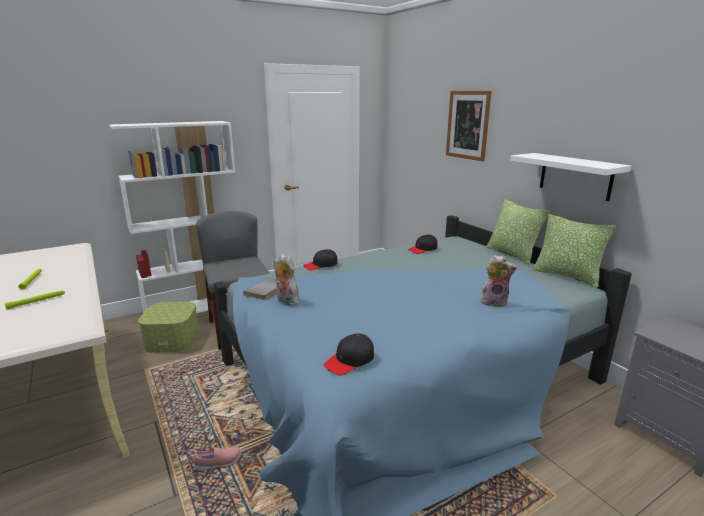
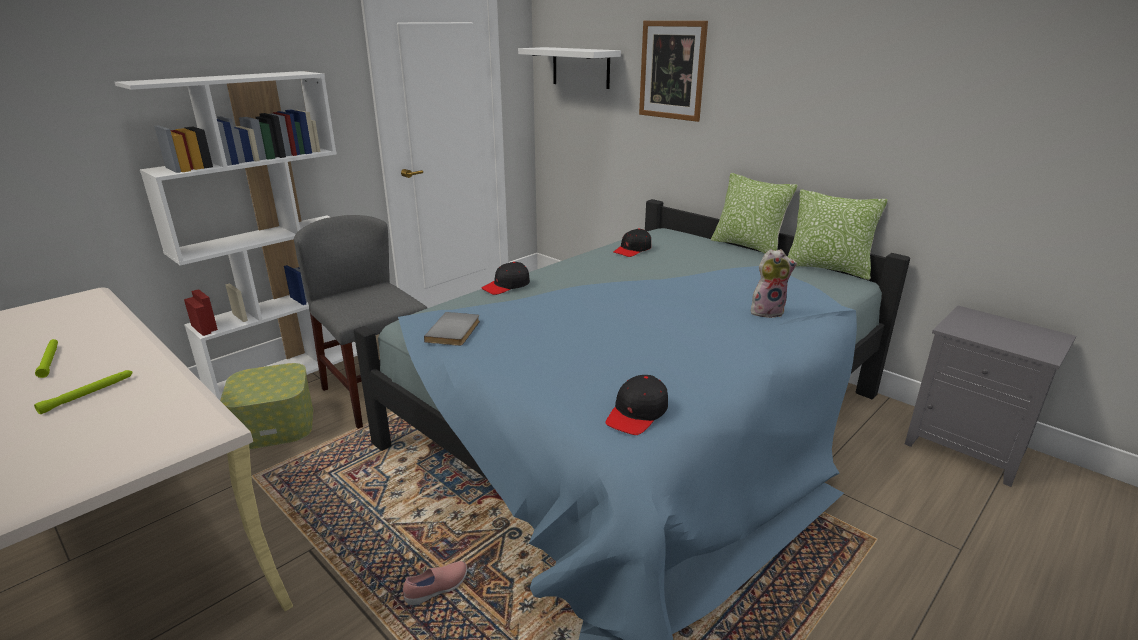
camera: 15 degrees left, 5 degrees up
(285, 301) = (493, 343): plush toy -> none
(575, 176) = (833, 137): white shelf -> white shelf (581, 67)

